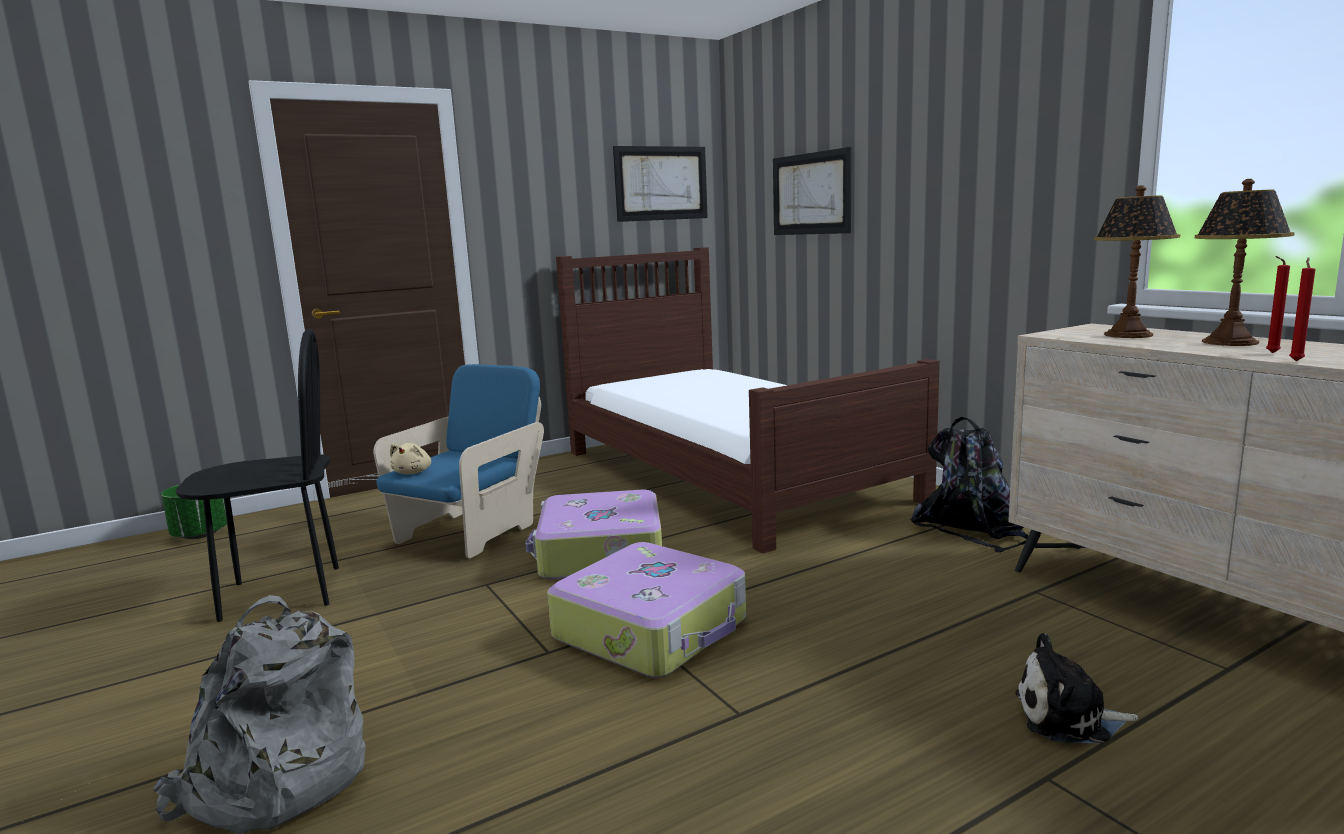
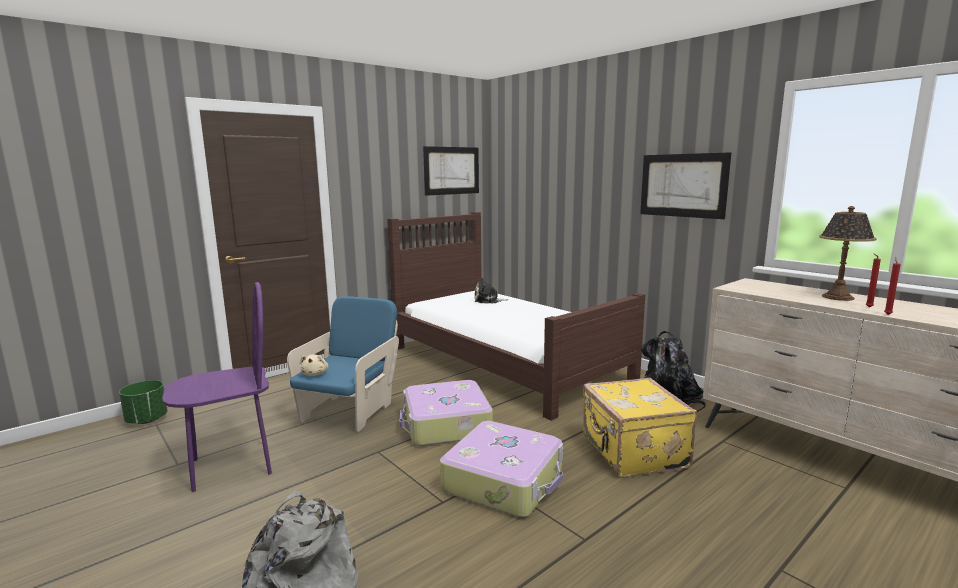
camera: 10 degrees left, 0 degrees up
(281, 593) = (232, 466): black chair -> purple chair
(810, 194) = (552, 183): picture -> picture (682, 185)
(873, 601) = (632, 452): none -> yellow suitcase
(1068, 718) = (775, 527): plush toy -> plush toy (488, 300)
(1127, 335) = (775, 289): table lamp -> none

